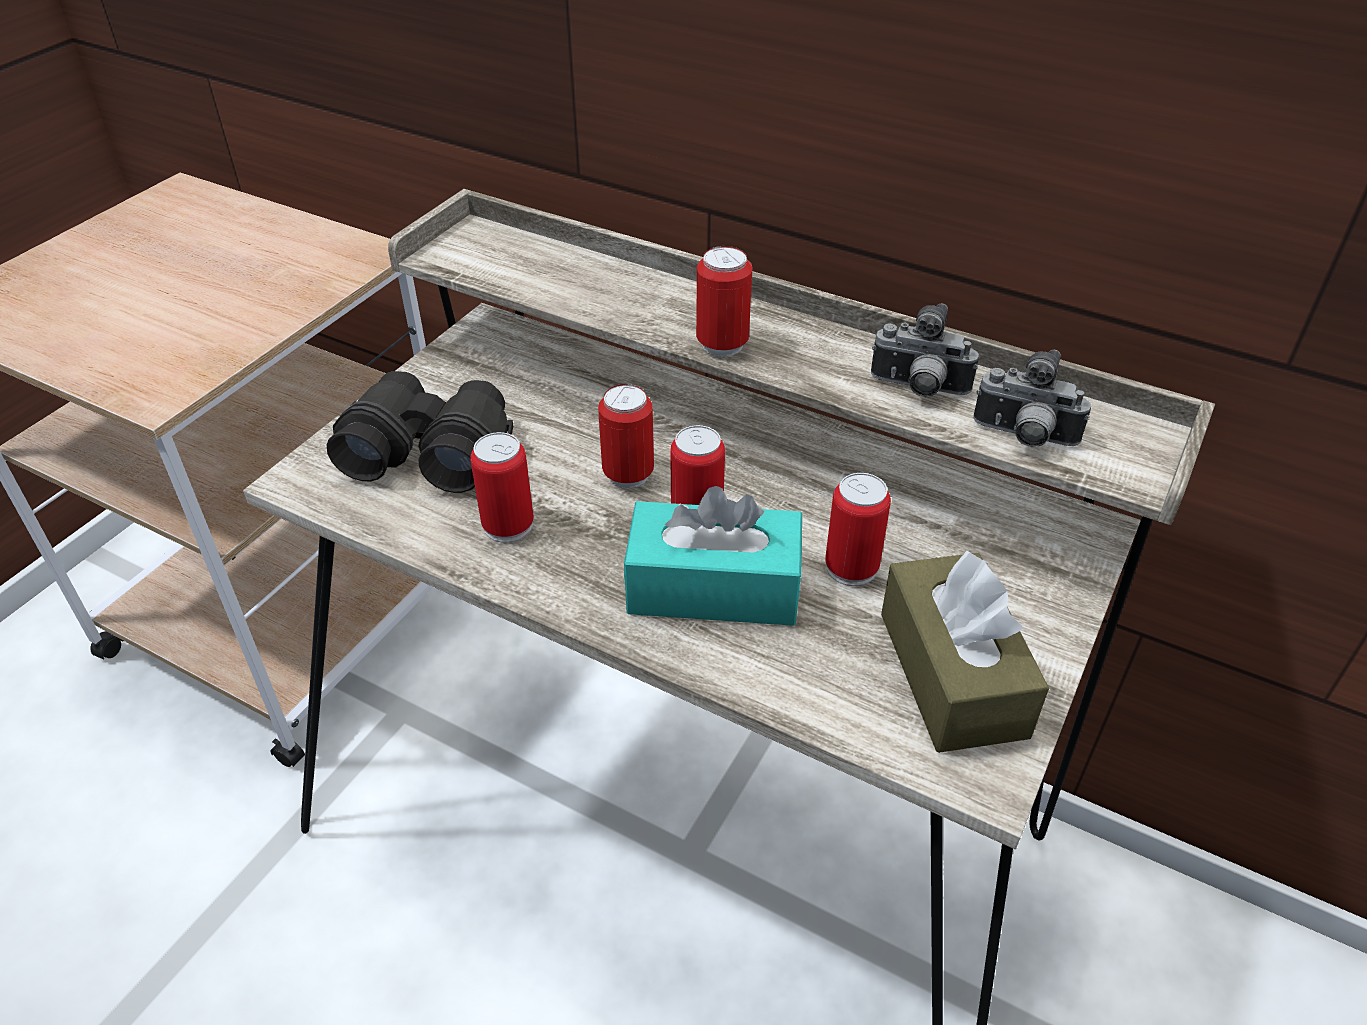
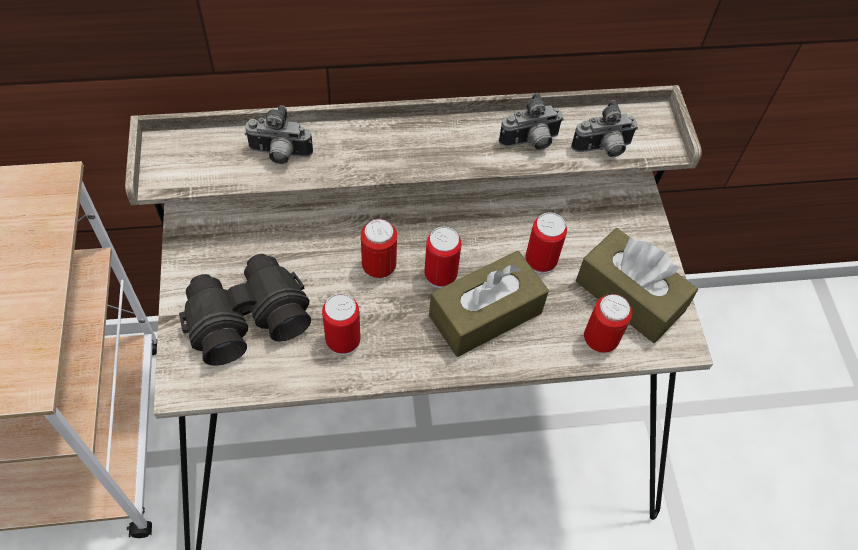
camera: 40 degrees left, 15 degrees up
(585, 282) = (279, 155): none -> camera
(713, 588) = (485, 314): turquoise tissue box -> brown tissue box
(722, 344) = (404, 163): can -> can (600, 340)

